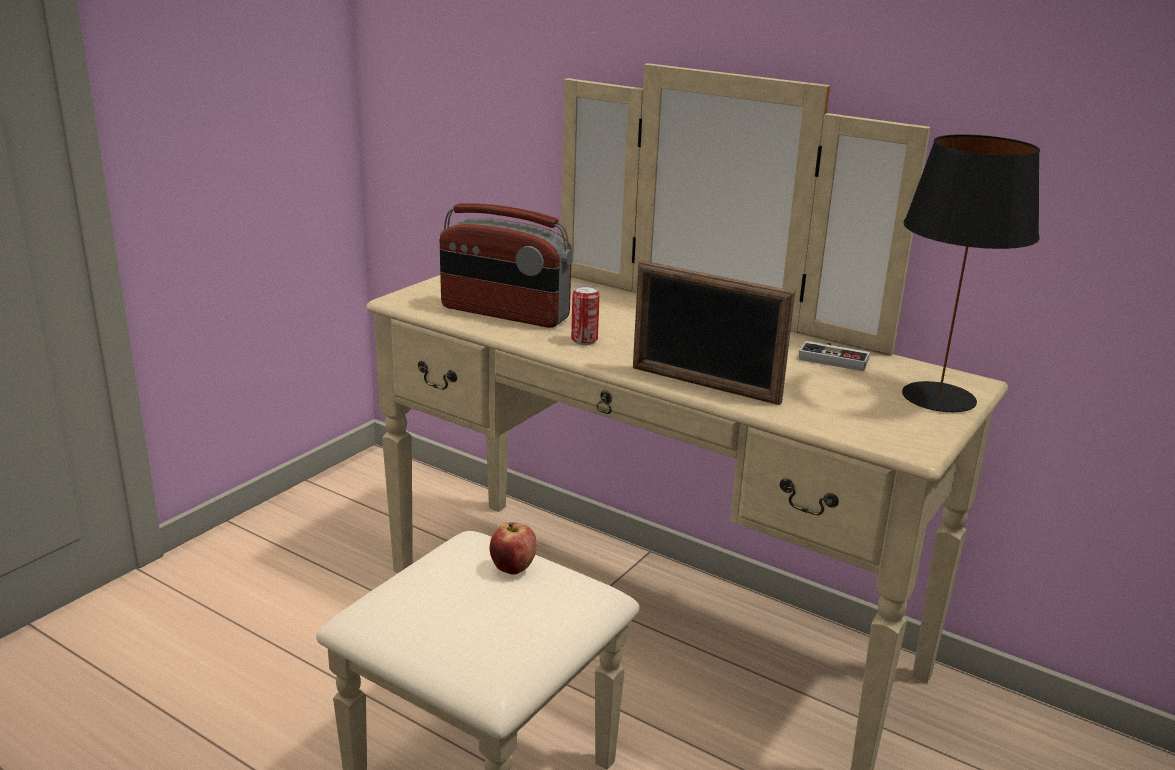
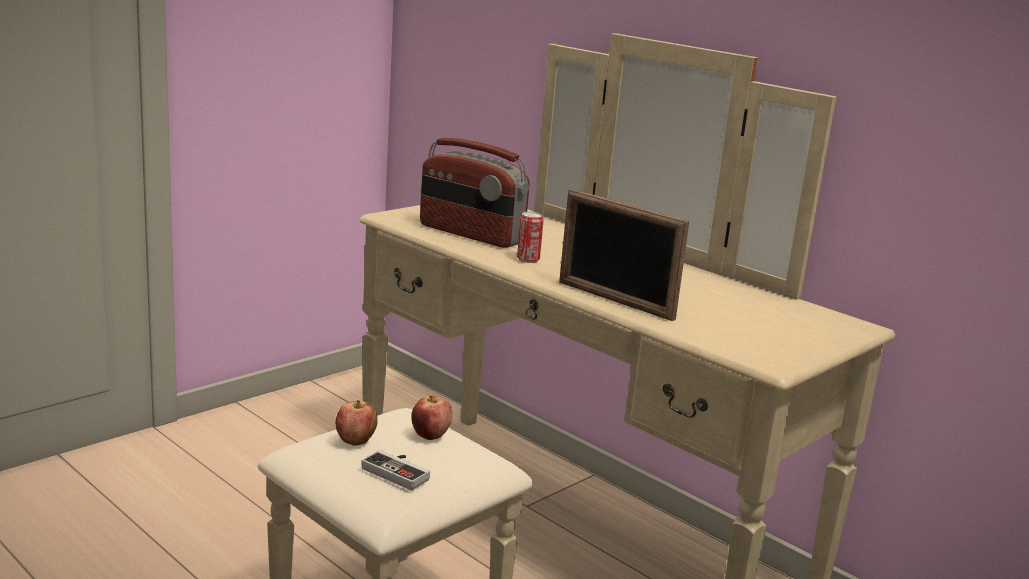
camera: 10 degrees right, 5 degrees down
(430, 591) = (355, 441): none -> apple
(834, 358) = (743, 295): game controller -> game controller (399, 471)
(939, 397) = (822, 332): black table lamp -> none

